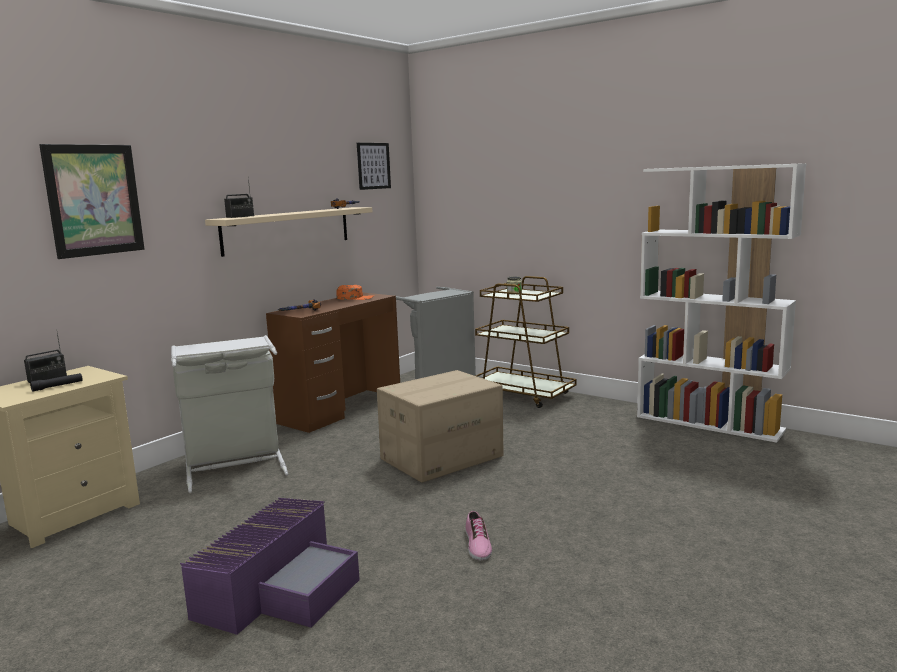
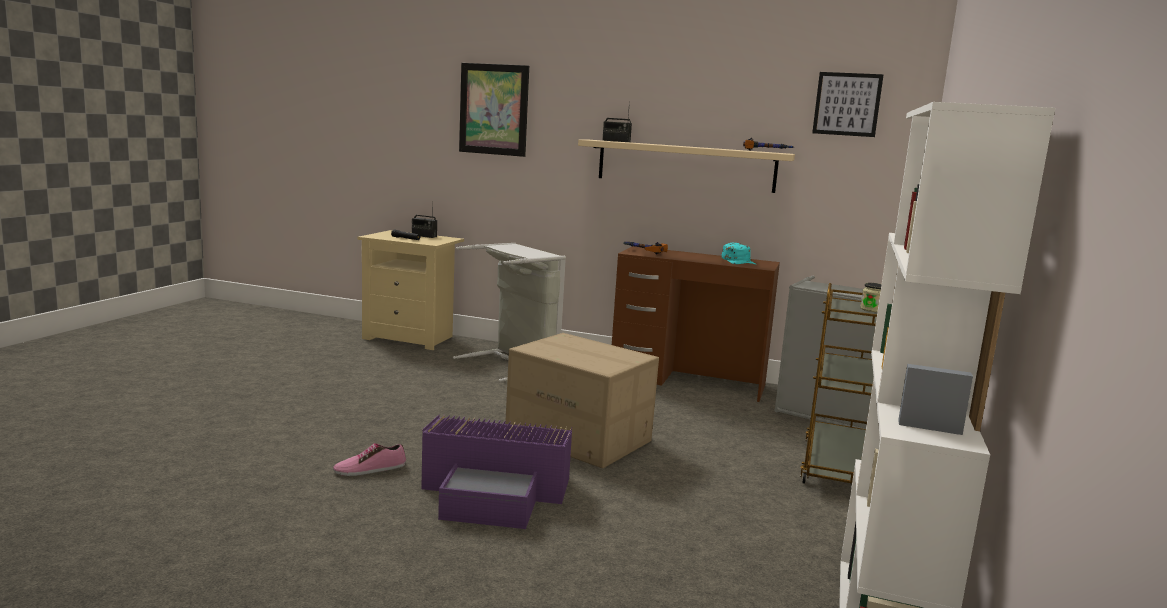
camera: 70 degrees right, 0 degrees up
(279, 588) = (298, 406): purple storage box -> purple storage box (496, 492)
(355, 298) = (738, 261): orange cap -> turquoise cap

